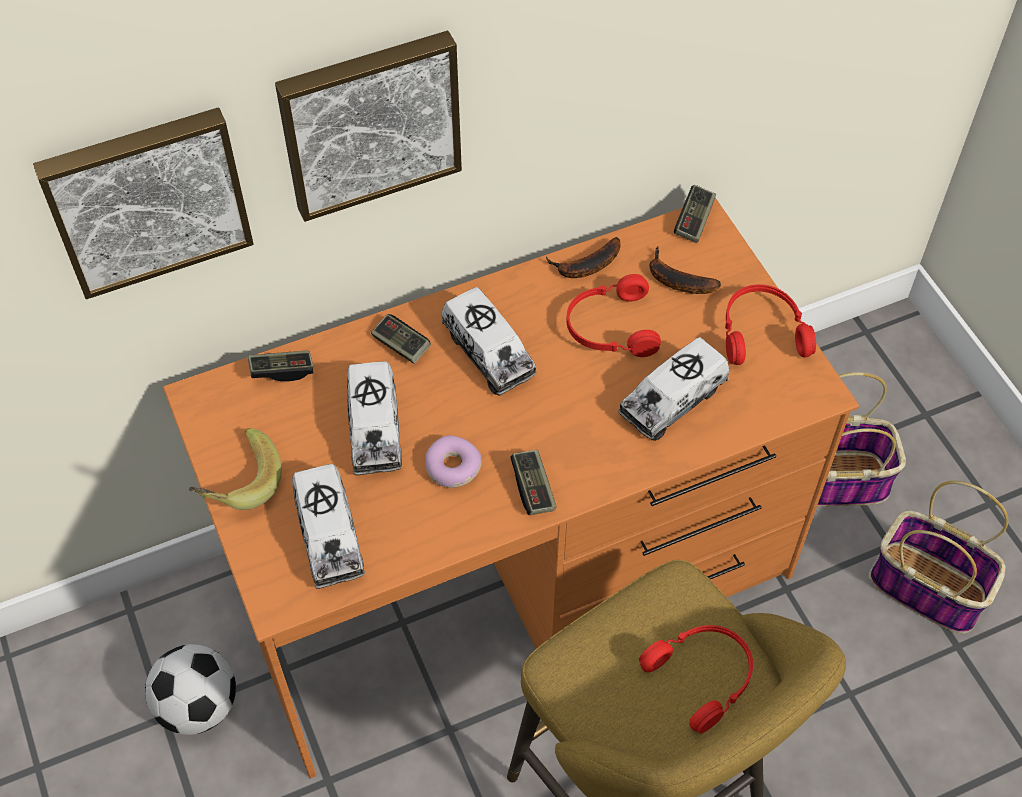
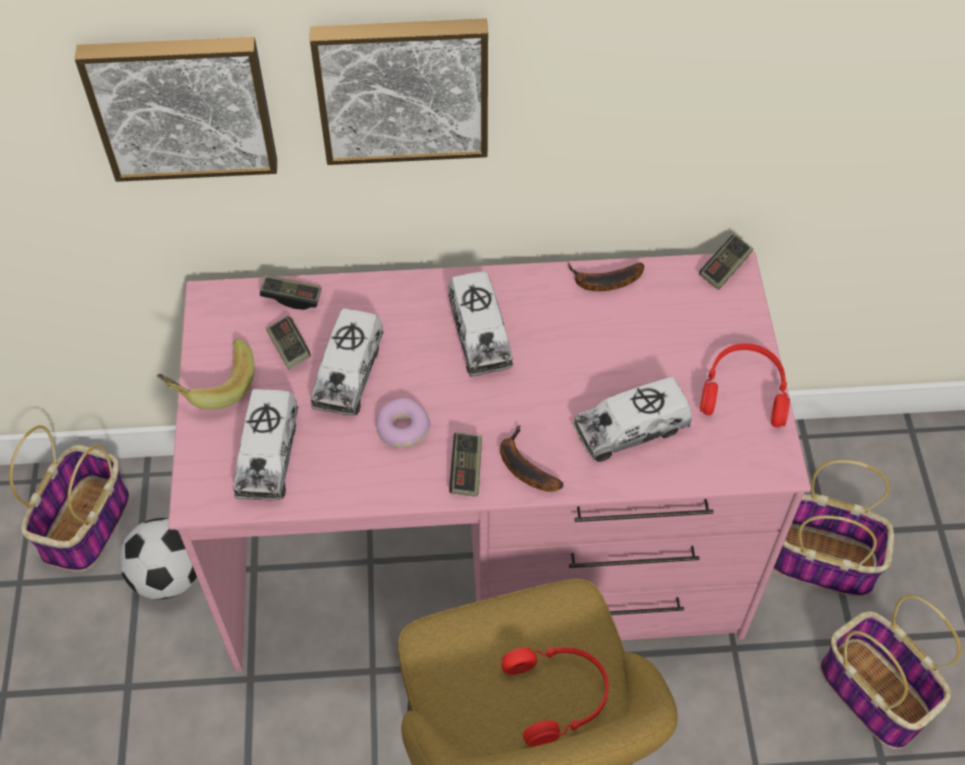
camera: 20 degrees right, 0 degrees up
(87, 684) = (86, 526): none -> basket
(401, 345) = (405, 305): game controller -> game controller (289, 349)
(512, 572) = (484, 549): orange desk -> pink desk
(609, 327) = (601, 345): red headphones -> none
(675, 280) = (682, 319): banana -> banana (523, 466)

